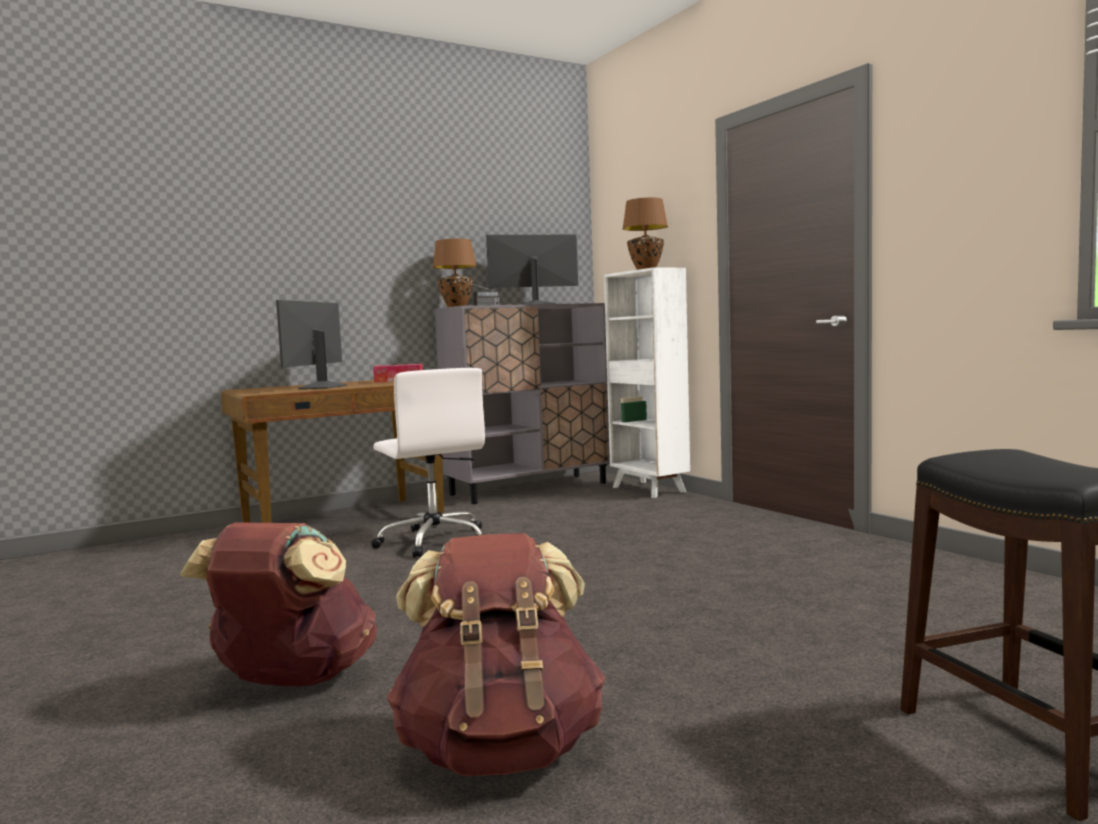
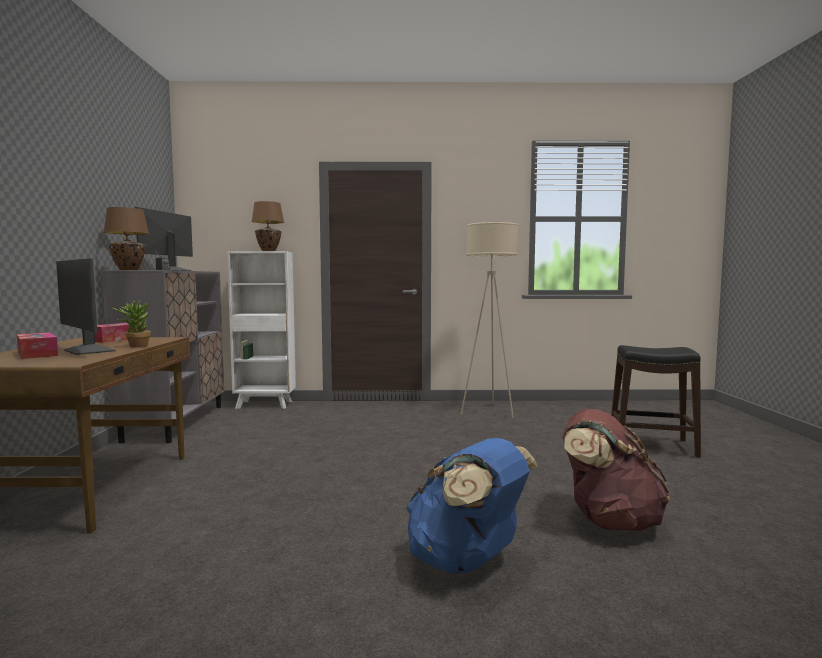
camera: 60 degrees left, 0 degrees up
(292, 680) = (467, 561): brown backpack -> blue backpack
(294, 387) = (37, 354): none -> tissue box
(361, 386) = (134, 346): none -> potted plant
(434, 541) = (239, 471): white office chair -> none
(907, 573) = (489, 411): none -> beige floor lamp

